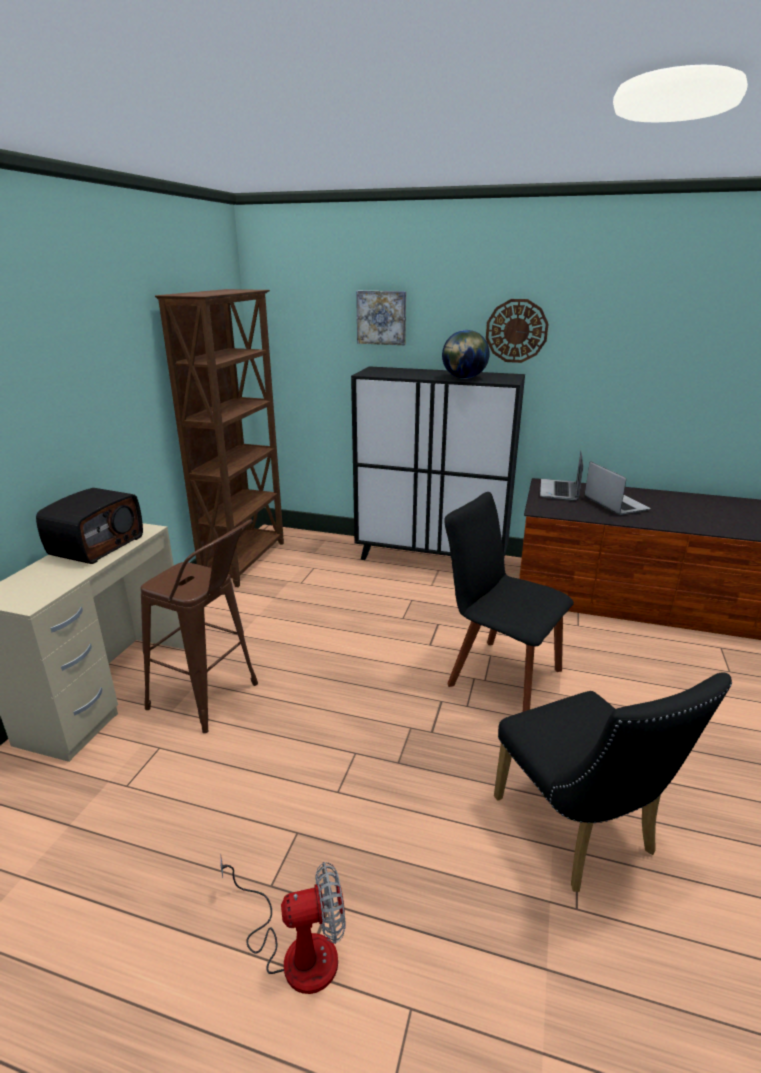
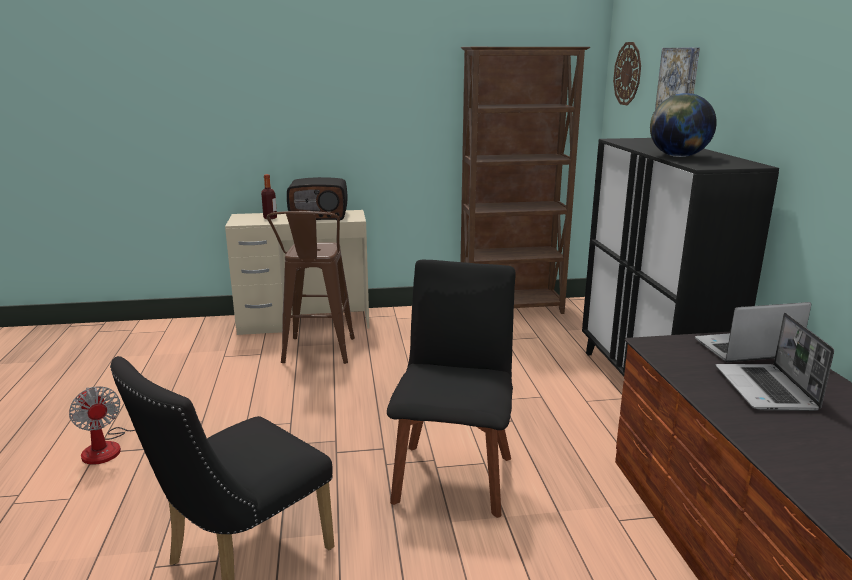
camera: 65 degrees right, 5 degrees down
(47, 577) = (270, 218): none -> bottle
(516, 331) = (783, 103): wall clock -> wall clock (627, 73)
(614, 504) = (766, 389): laptop -> laptop turned 135 degrees clockwise

